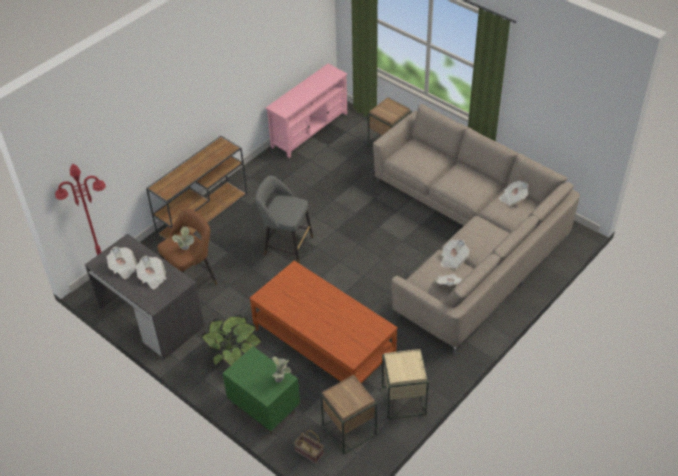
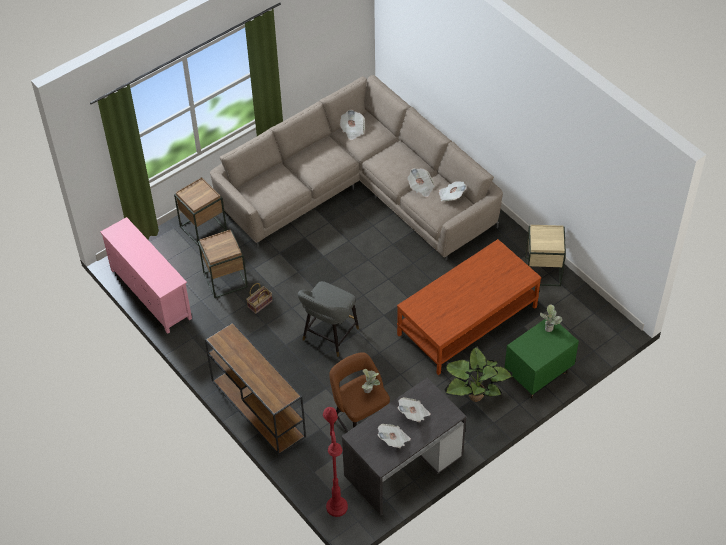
camera: 80 degrees left, 5 degrees up
(308, 452) = (588, 347): basket -> basket (260, 304)
(349, 430) = (569, 315): brown side table -> brown side table (225, 280)

